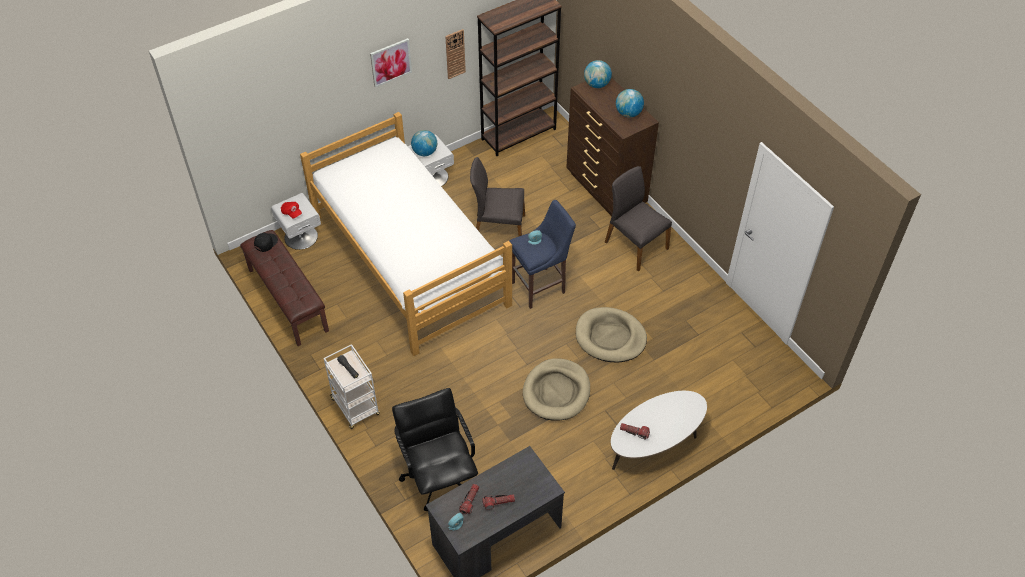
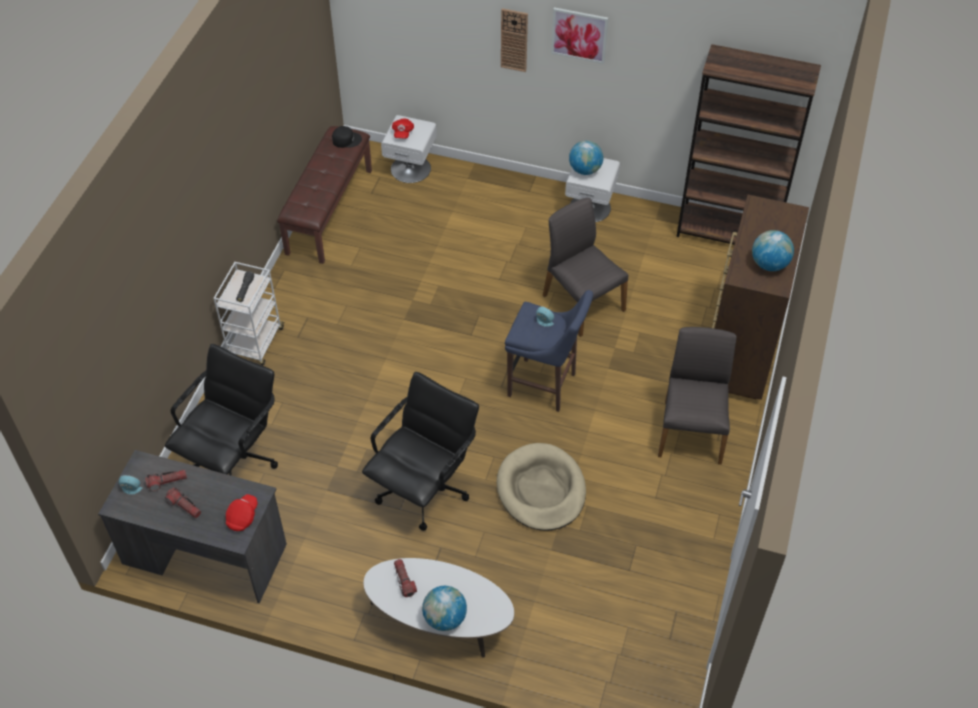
camera: 50 degrees right, 0 degrees up
(409, 259) = (468, 262): bed -> none
(455, 54) = (670, 77): wall clock -> wall clock (514, 40)
(536, 476) = (242, 517): none -> red cap
(556, 391) = (424, 489): beige dog bed -> black office chair
(597, 84) = (779, 212): globe -> globe (444, 618)

